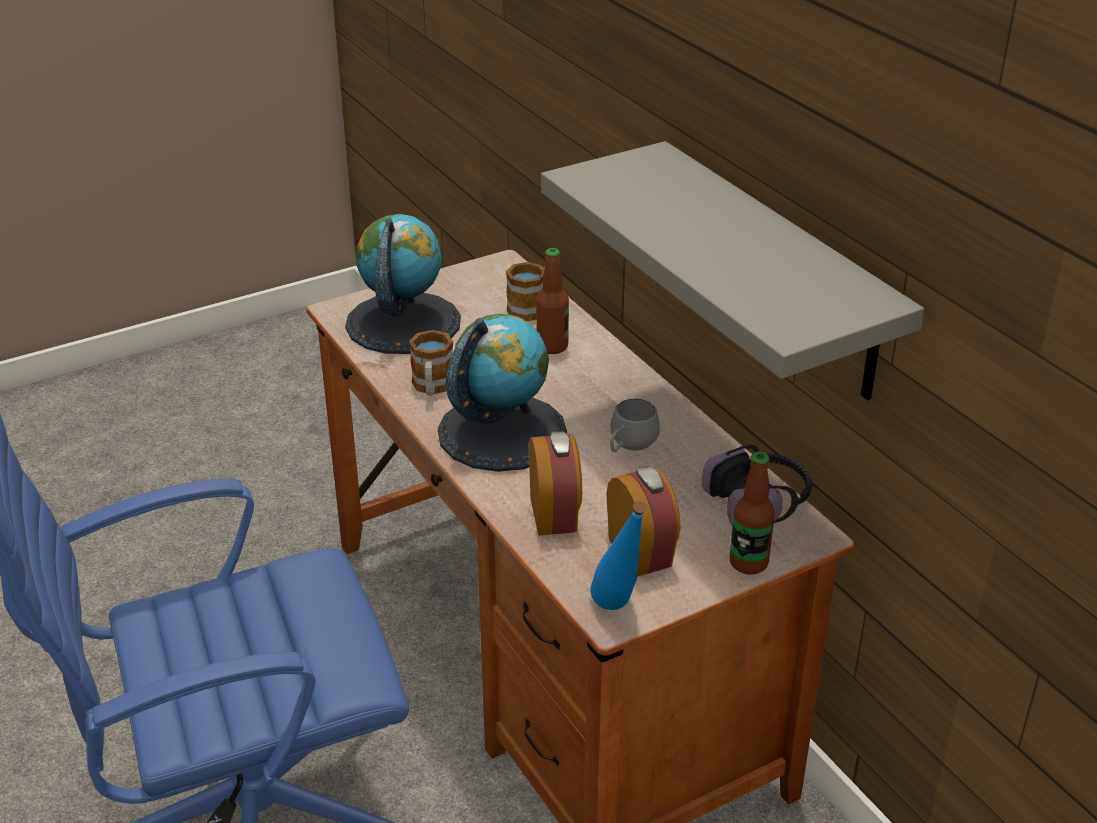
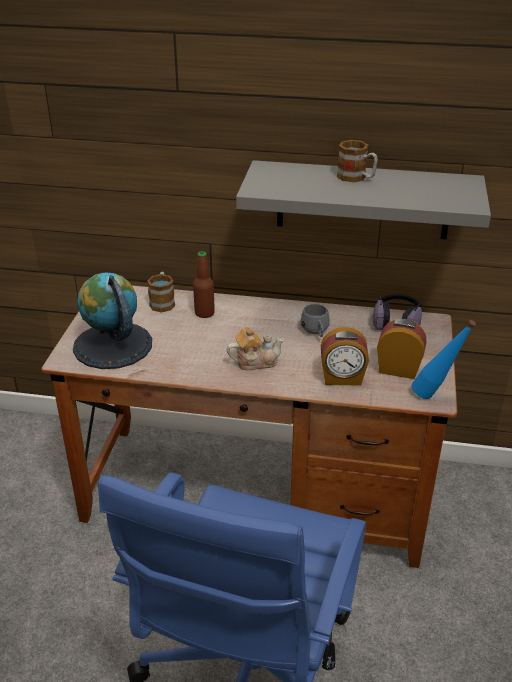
camera: 50 degrees left, 0 degrees up
(432, 387) = (187, 364): mug -> mug (356, 178)
(501, 432) = (255, 361): globe -> teapot
(555, 515) = (342, 378): alarm clock -> alarm clock turned 150 degrees clockwise
(748, 563) = (436, 345): bottle -> none

